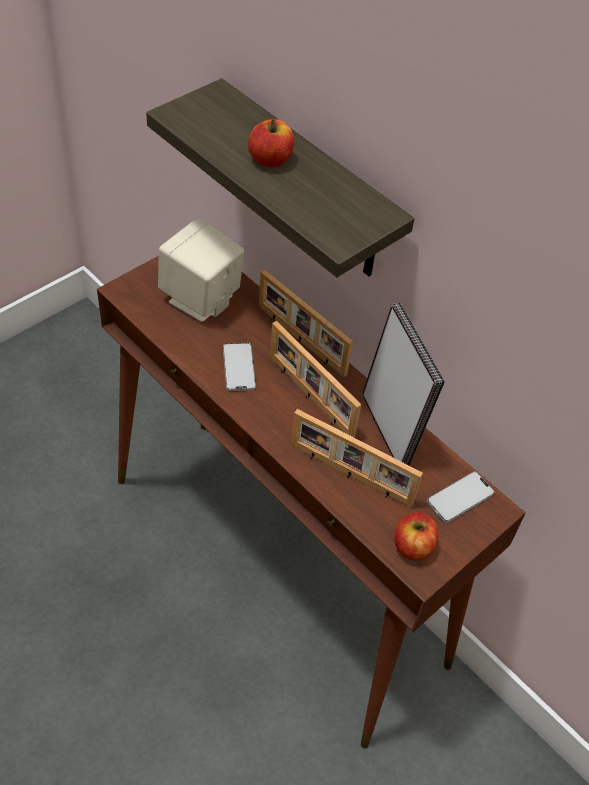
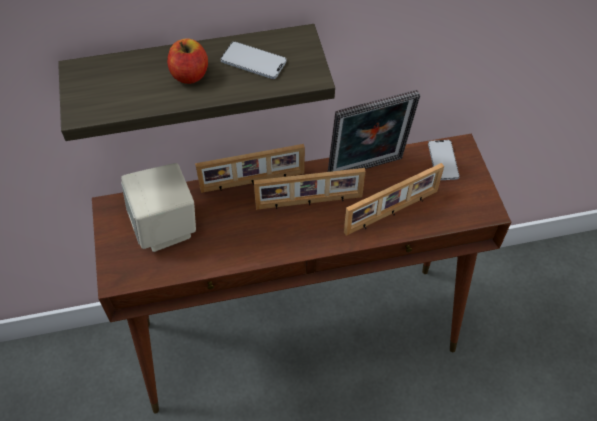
camera: 55 degrees left, 5 degrees up
(239, 367) = (253, 234): phone -> phone (253, 61)
(390, 430) = (366, 170): picture frame -> picture frame turned 150 degrees clockwise
(412, 546) = (467, 206): apple -> none

